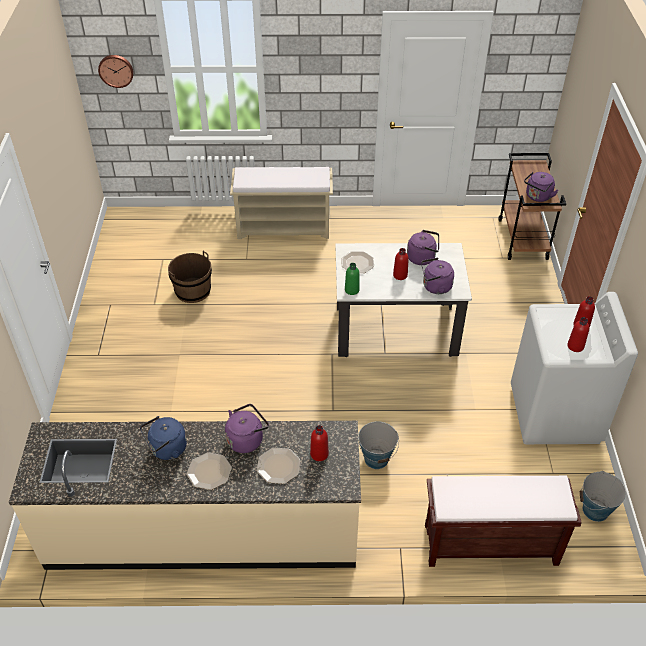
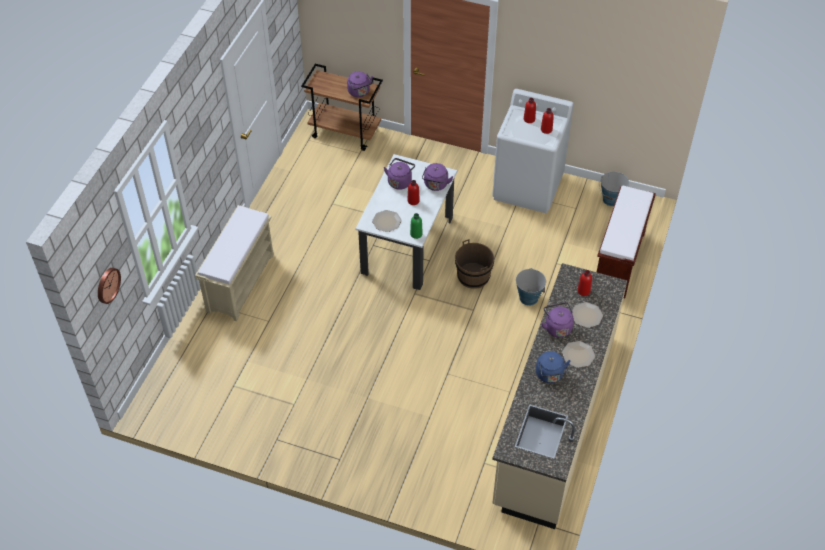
camera: 70 degrees left, 5 degrees up
(193, 291) = (291, 371): brown bucket -> brown bucket (473, 276)

